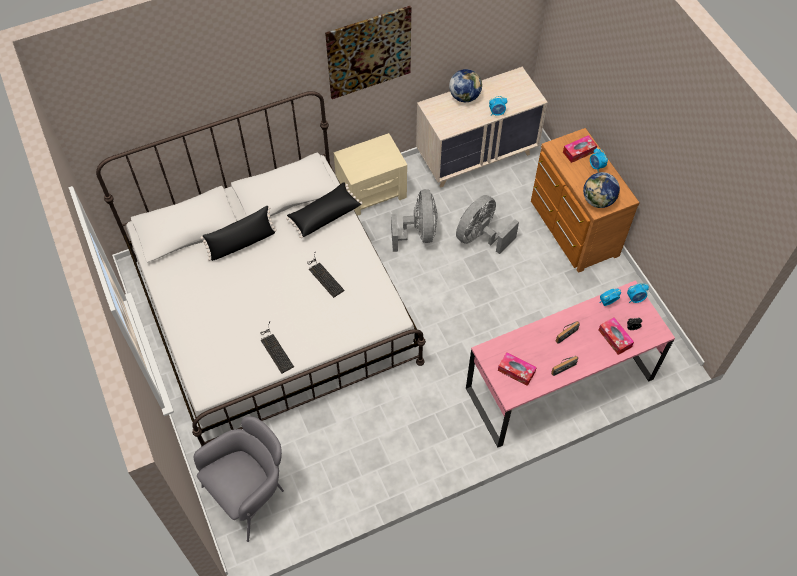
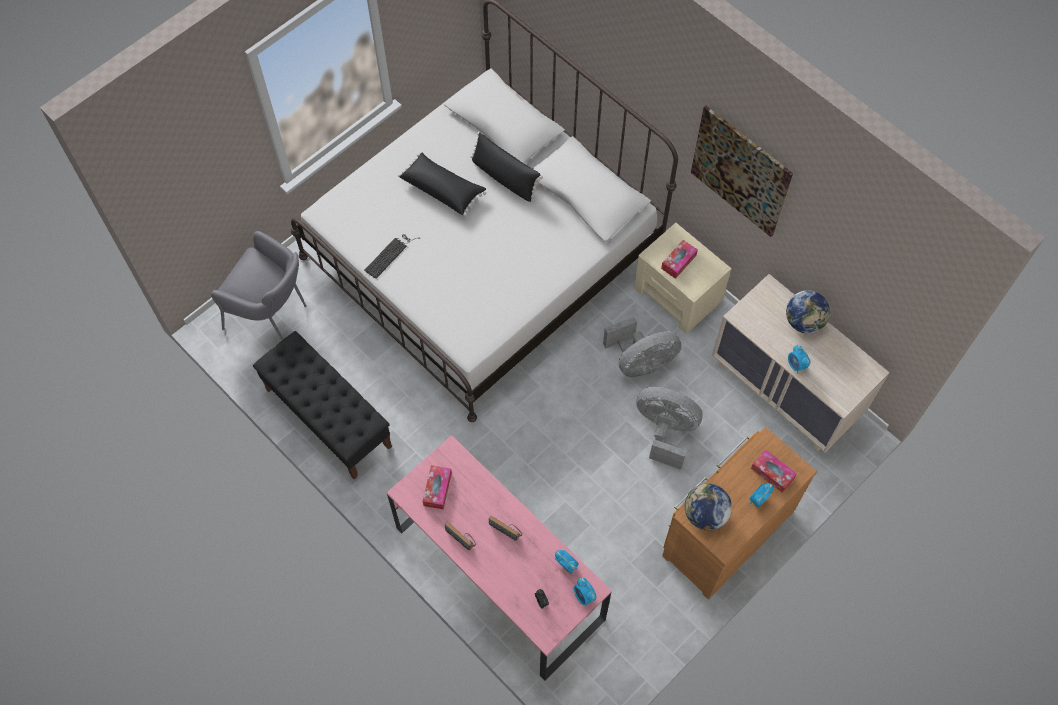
camera: 70 degrees right, 5 degrees up
(324, 215) = (573, 239): black pillow -> black pillow (443, 189)
(324, 276) = (494, 267): keyboard -> none
(375, 473) = (328, 417): none -> black bench
(615, 338) = (519, 585): tissue box -> tissue box (678, 262)

